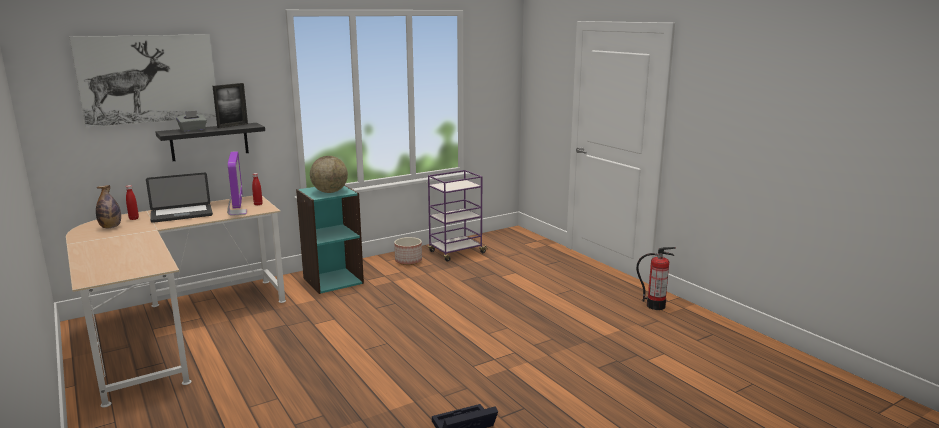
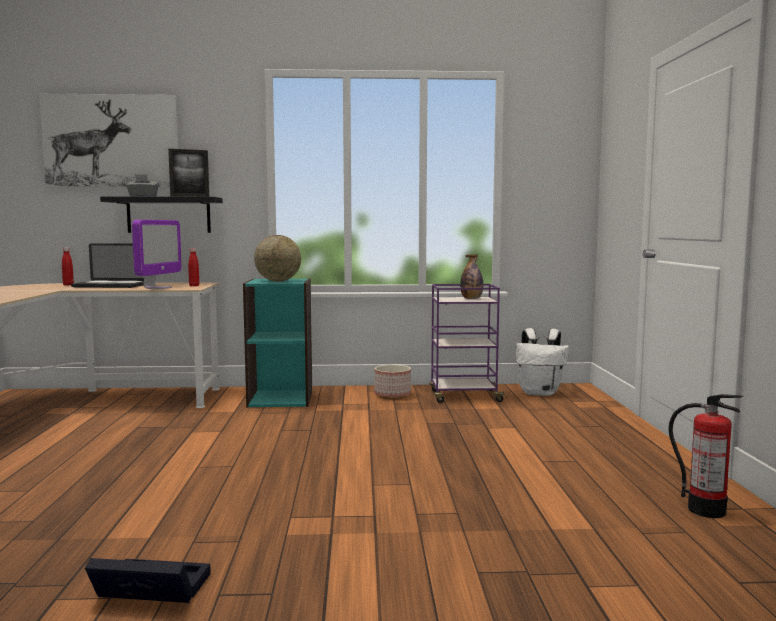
camera: 30 degrees right, 10 degrees down
(110, 227) = (34, 287): bottle -> bottle (471, 299)
(498, 240) = (540, 393): none -> white backpack

